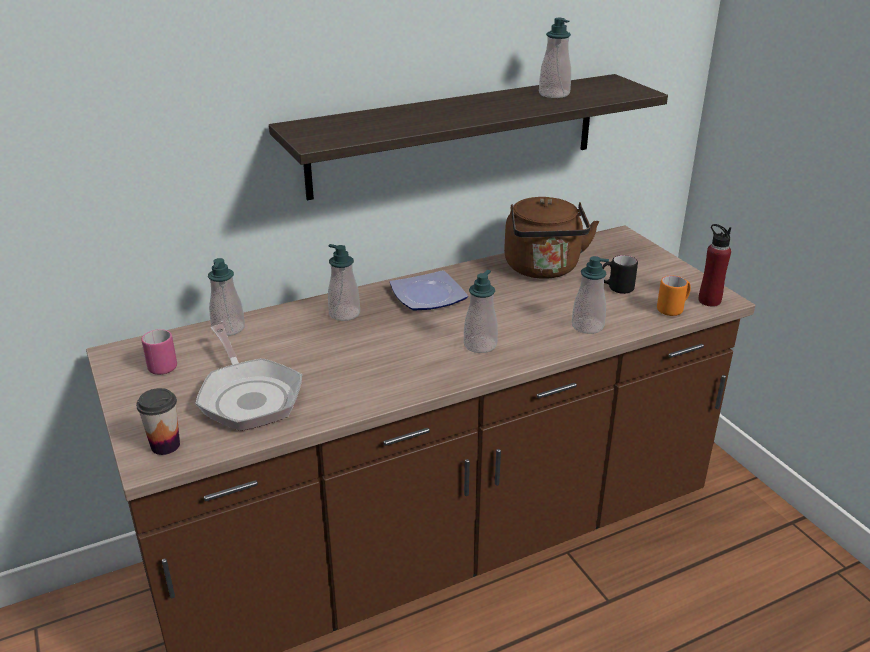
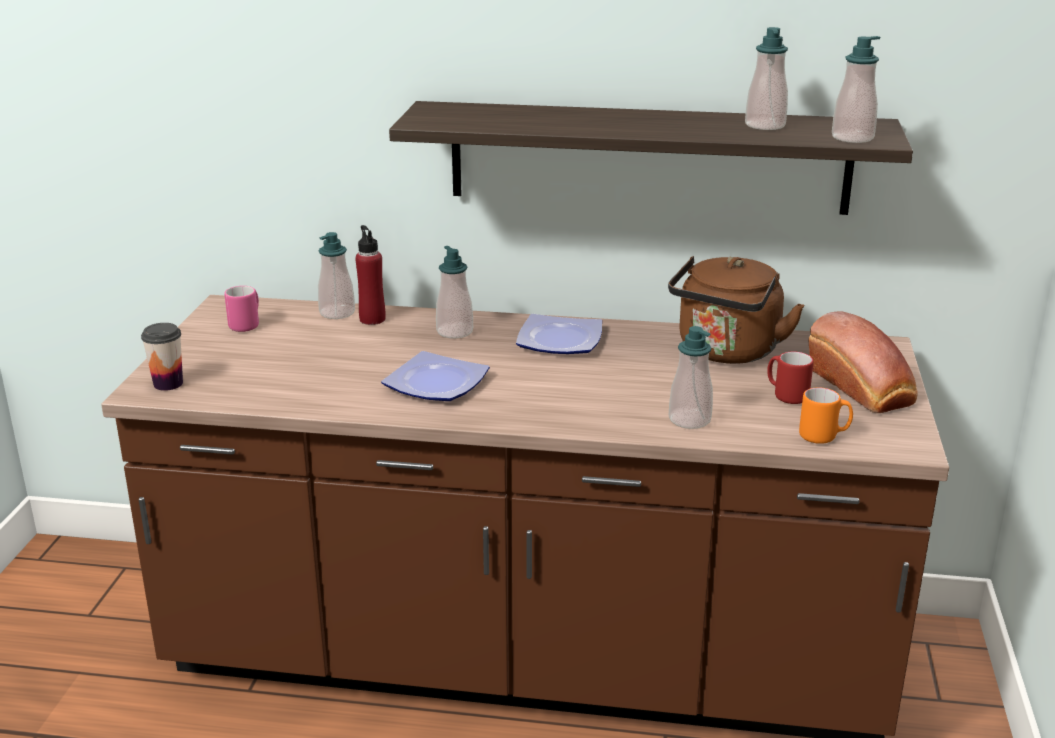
camera: 35 degrees right, 5 degrees down
(249, 396) = (278, 370): frying pan -> none
(390, 362) = (436, 384): none -> plate
(480, 345) = (545, 399): soap dispenser -> soap dispenser (852, 138)
(616, 288) = (786, 395): black mug -> red mug
(649, 269) = (862, 389): none -> bread
(709, 301) = (888, 443): red bottle -> red bottle (372, 319)

